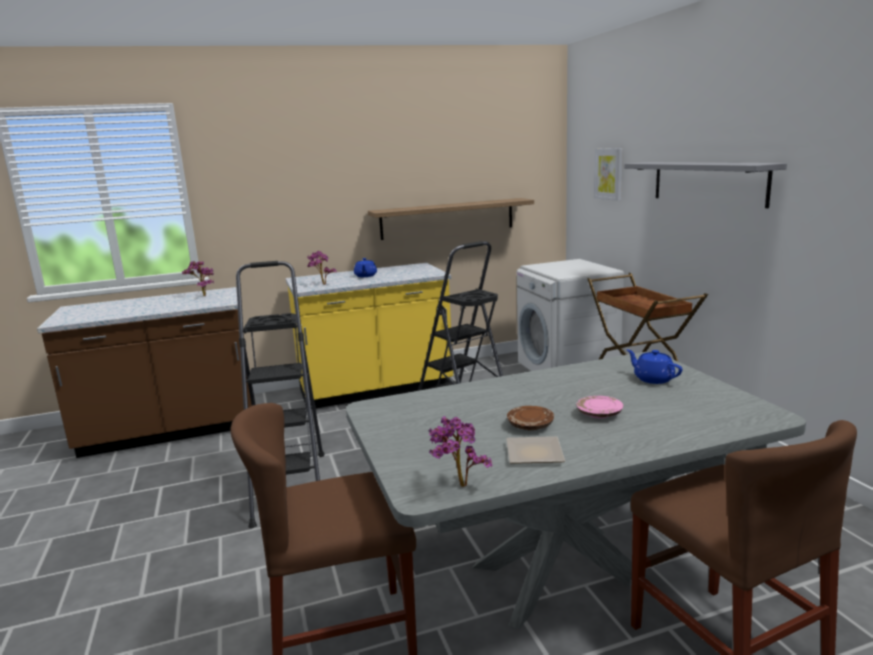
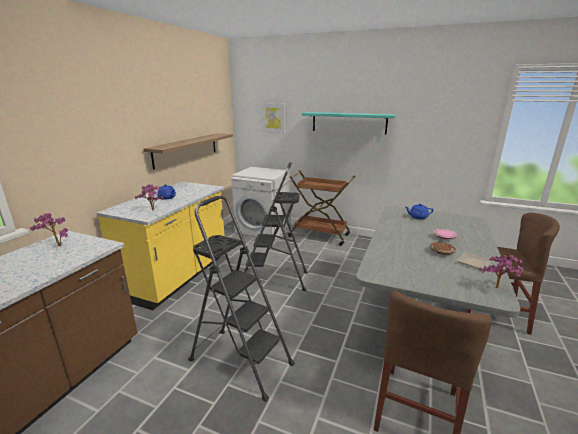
camera: 50 degrees left, 5 degrees up
(707, 182) = (349, 122): grey shelf -> turquoise shelf

